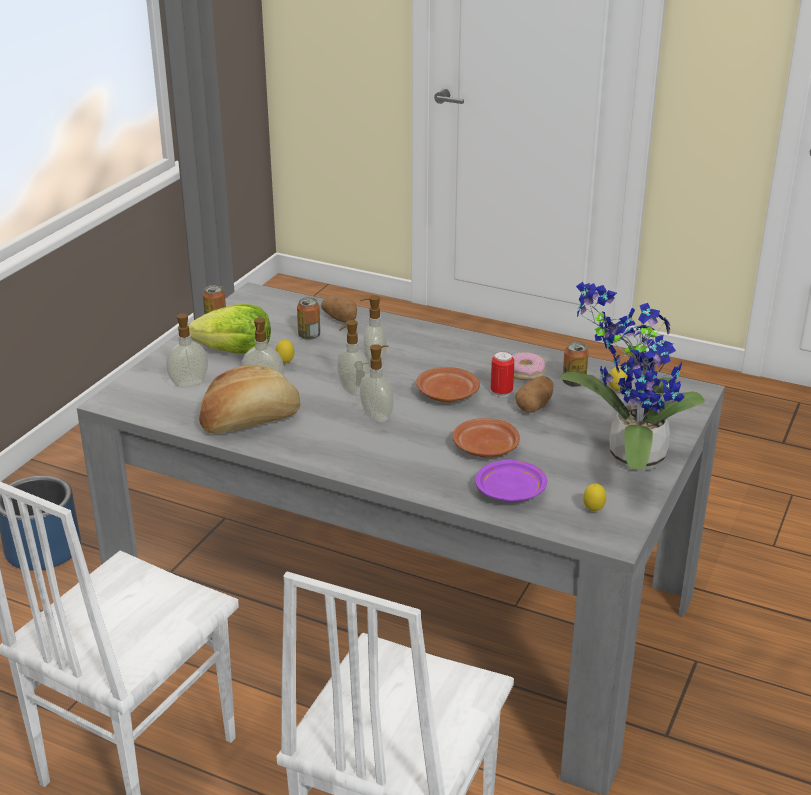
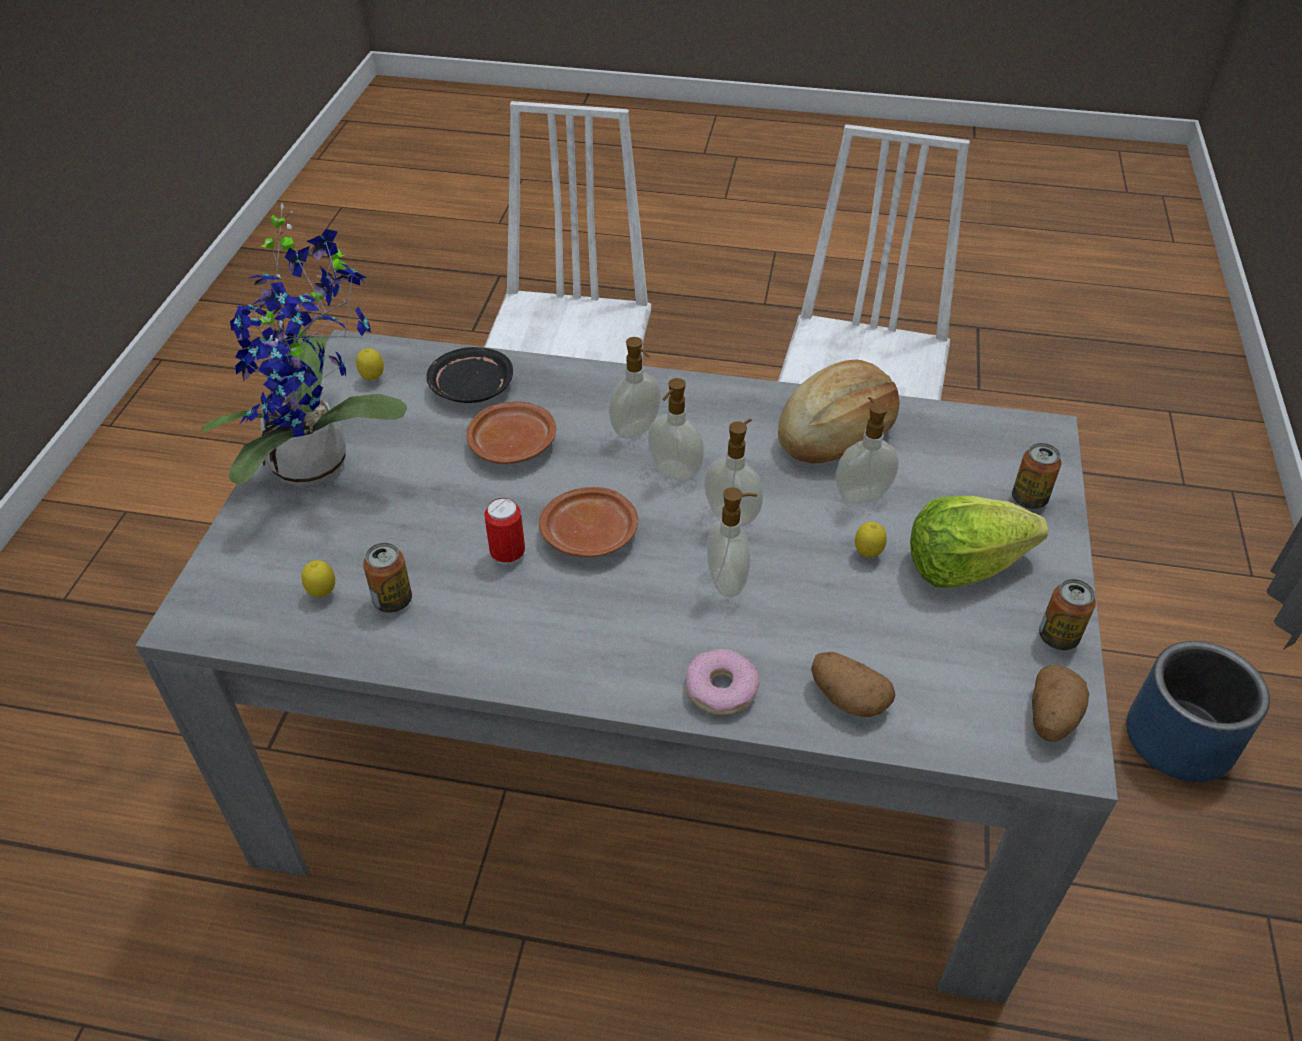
camera: 165 degrees right, 15 degrees up
(189, 383) = (974, 485): soap dispenser -> soap dispenser (636, 430)
(309, 336) = (874, 634): can -> can (1029, 499)
(511, 491) = (471, 388): purple plate -> black plate
(525, 372) = (476, 610): donut -> donut (721, 689)
(534, 406) = (453, 533): potato -> potato (1051, 718)

